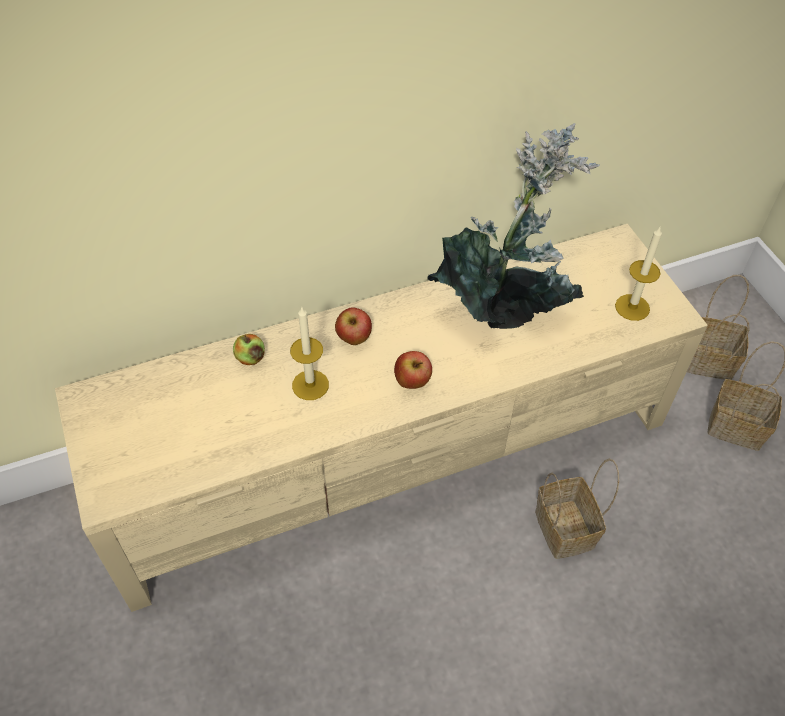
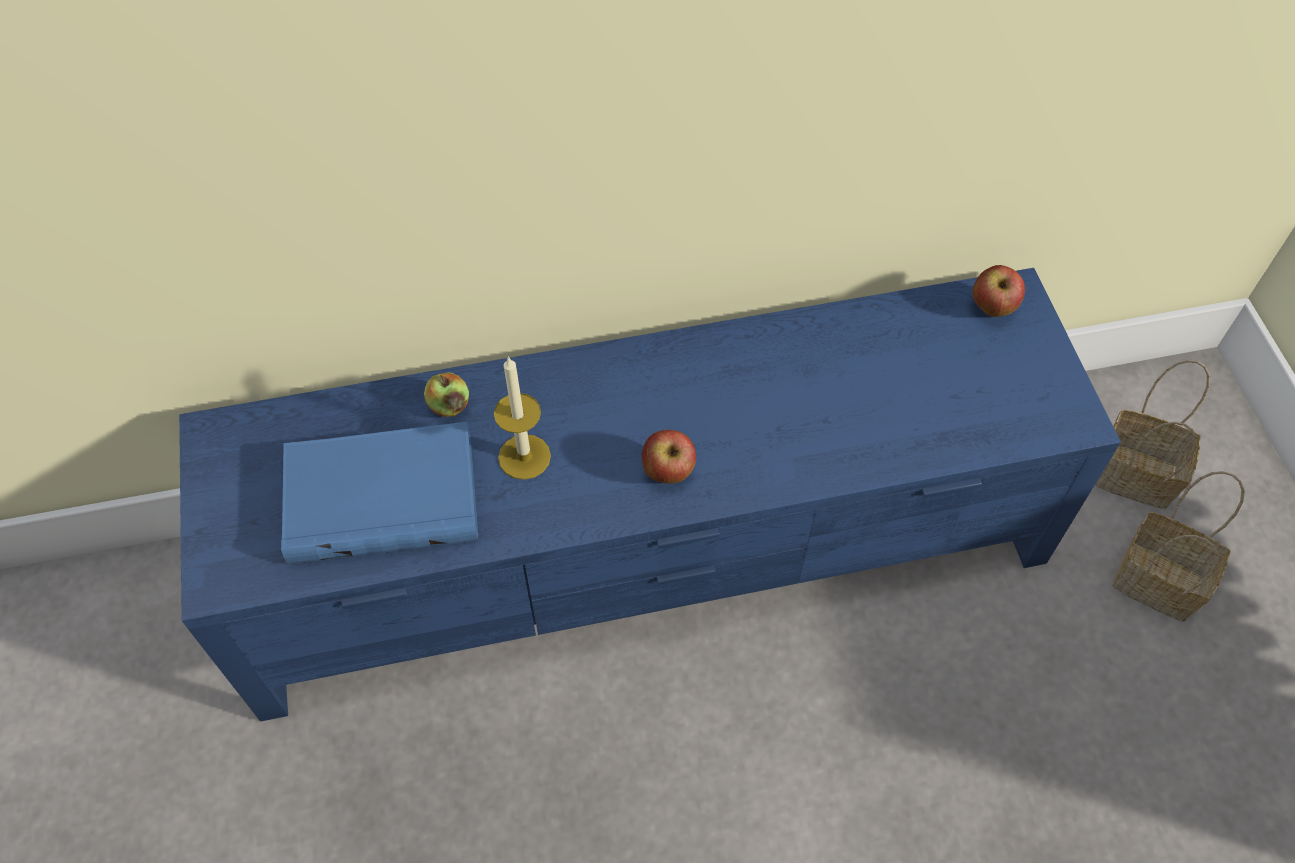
camera: 10 degrees right, 5 degrees up
(215, 423) = (384, 495): none -> blue book
(354, 339) = (598, 396): apple -> apple (992, 308)
(393, 454) = (651, 551): beige tv stand -> blue tv stand
(504, 310) = (822, 379): potted plant -> none
(566, 530) = (875, 699): basket -> none
(632, 307) = (1012, 400): candle -> none

